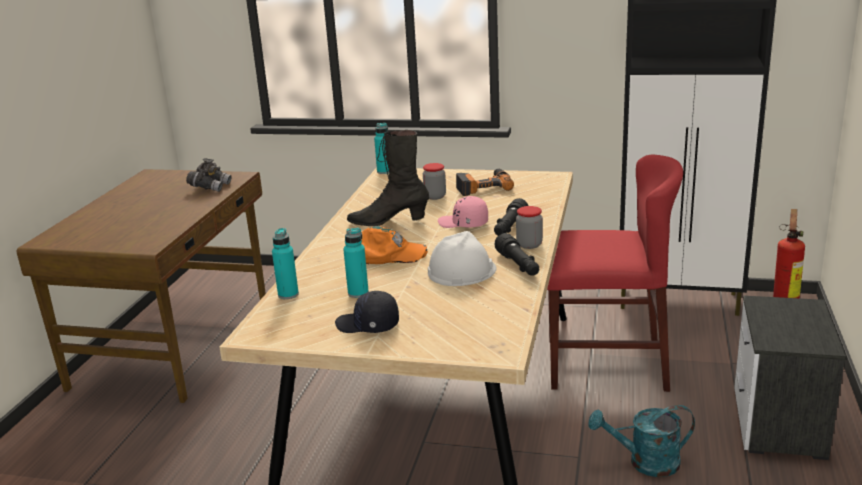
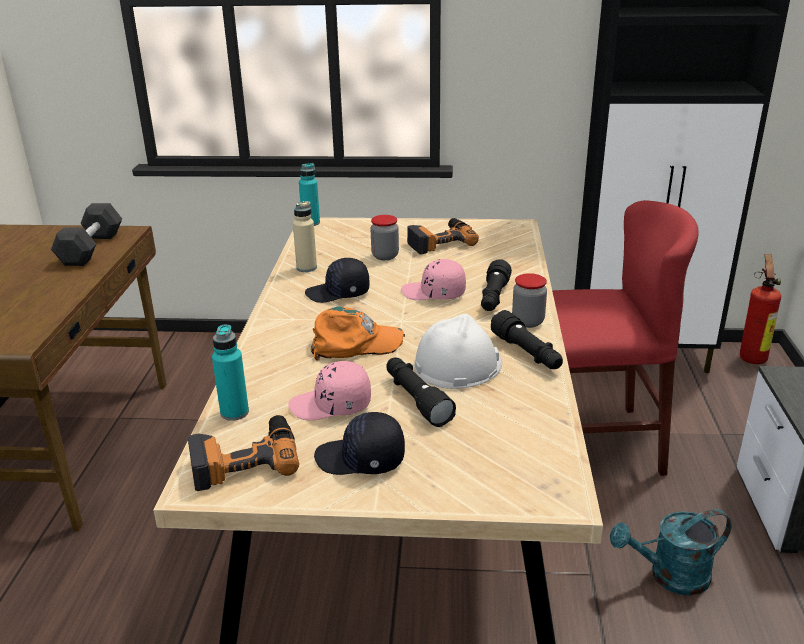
camera: 10 degrees left, 5 degrees up
(210, 187) = (91, 249): grey binoculars -> black dumbbell
(287, 321) = (244, 459): none -> power drill
(358, 293) = (331, 405): turquoise bottle -> pink cap
(370, 203) = (306, 268): none -> beige bottle
(388, 221) = (338, 293): black boot -> black cap
(421, 291) = (416, 399): none -> black flashlight

